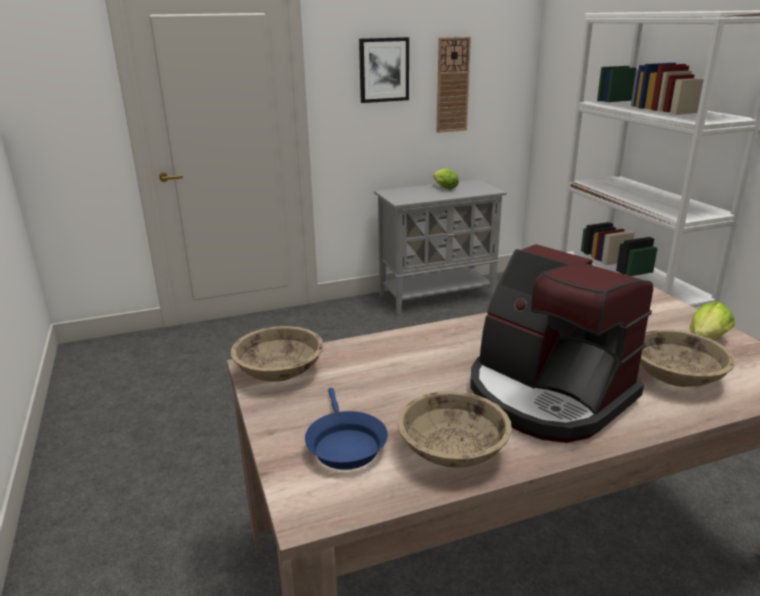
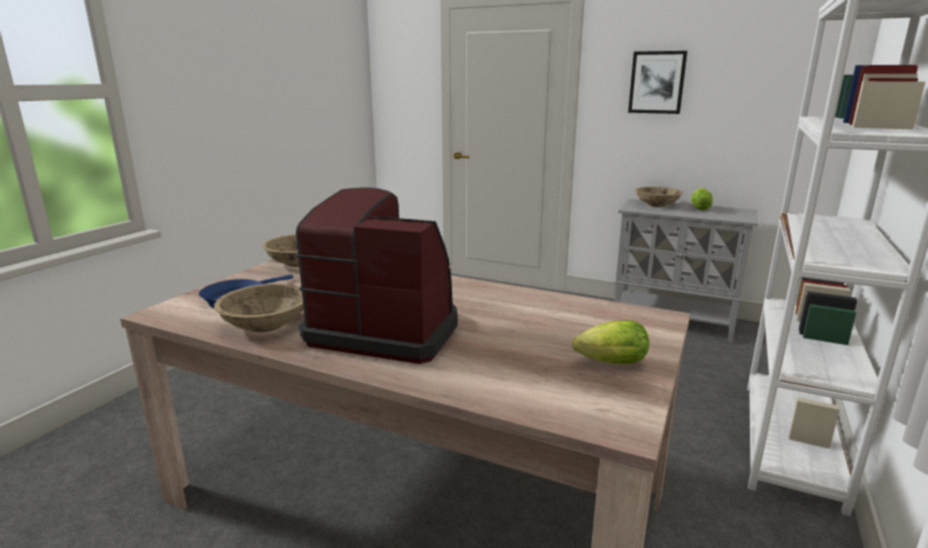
camera: 45 degrees right, 5 degrees down
(452, 85) = (737, 102): wall clock -> none
(547, 395) = (386, 330): coffee machine -> coffee machine turned 105 degrees clockwise
(675, 376) = (504, 366): beige bowl -> beige bowl (657, 205)

